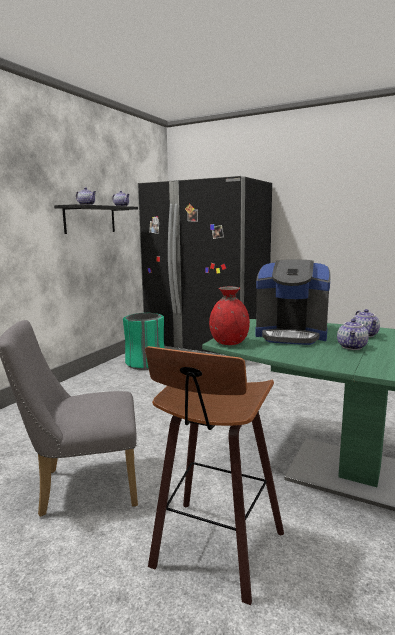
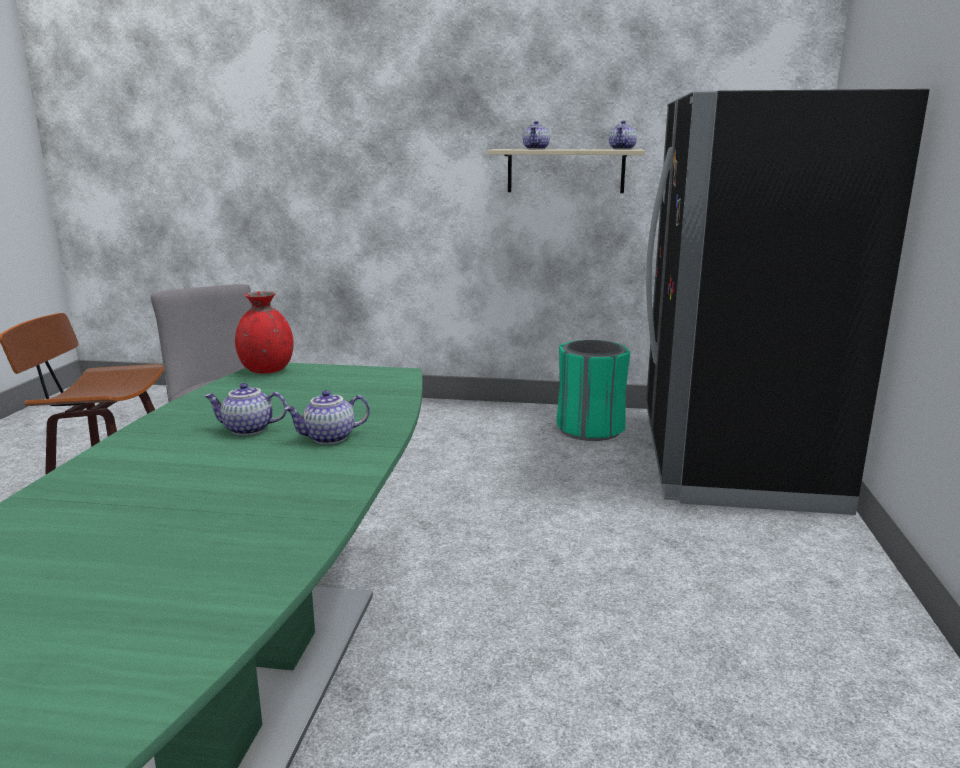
camera: 70 degrees right, 5 degrees up
(90, 219) = (565, 171): black shelf -> beige shelf
(291, 335) = (316, 395): coffee machine -> none

